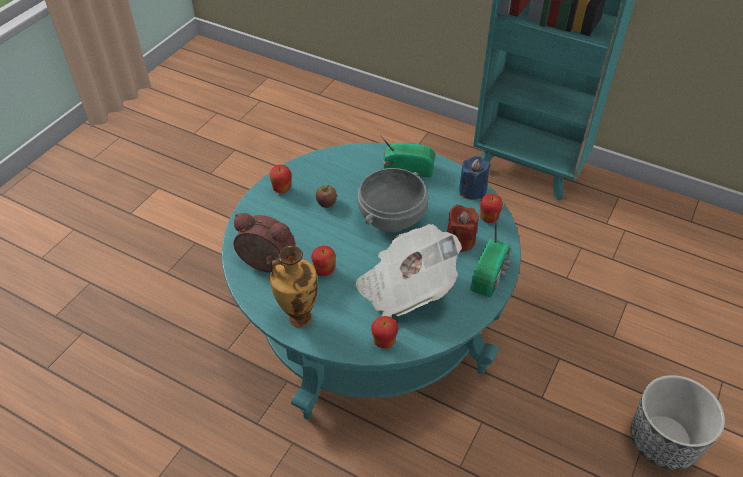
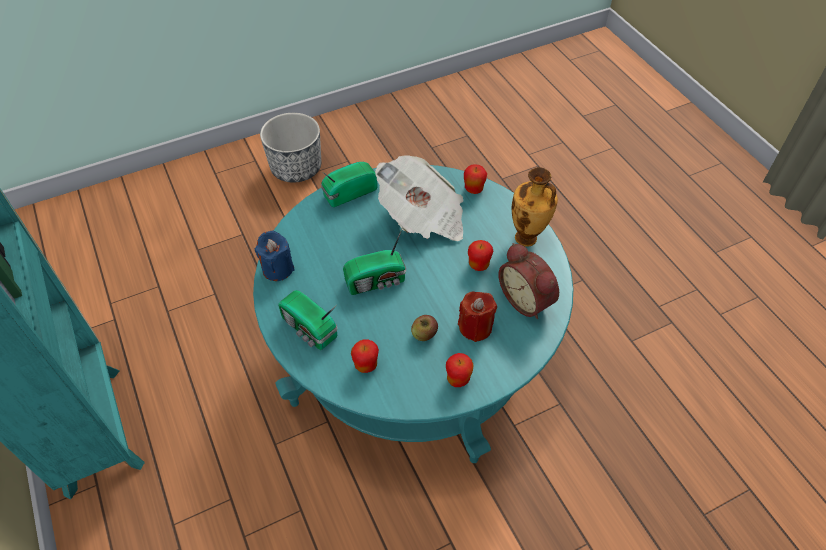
camera: 145 degrees left, 5 degrees up
(392, 219) = (377, 281): grey bowl -> radio
(460, 241) = (341, 230): red candle -> red candle (475, 327)
(489, 218) = (296, 235): apple -> apple (366, 365)

